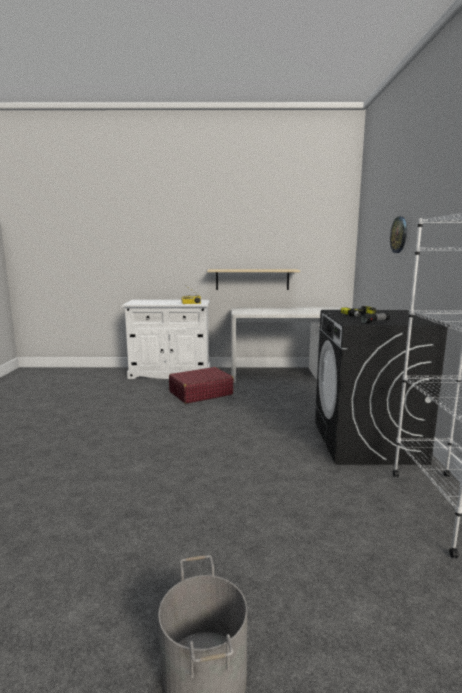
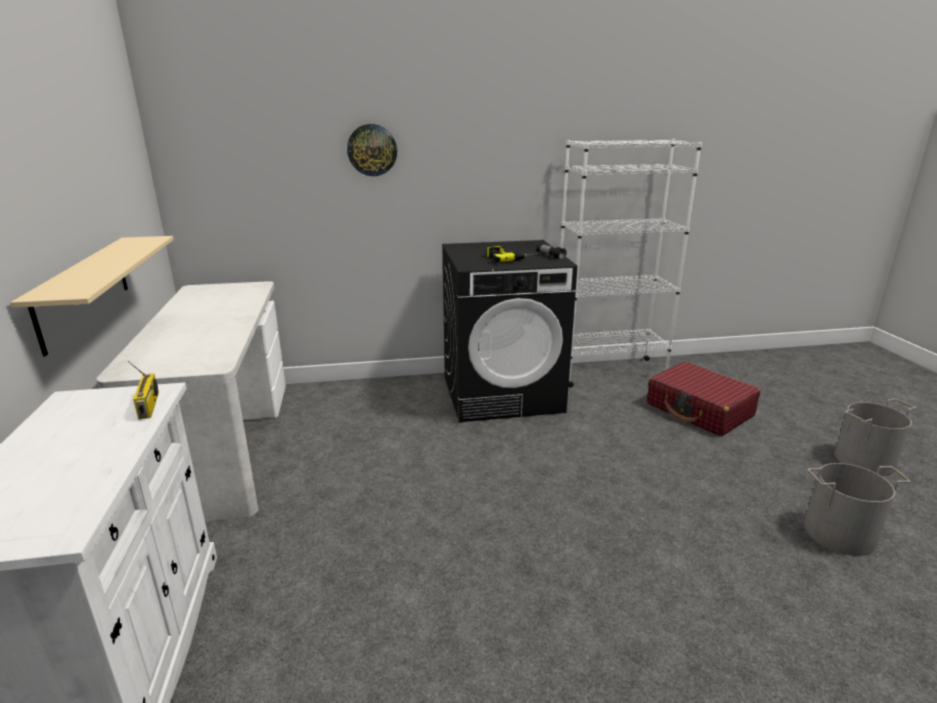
camera: 100 degrees left, 10 degrees up
(106, 556) = (840, 534): none -> grey bucket
(200, 393) = (329, 552): red suitcase -> red suitcase (699, 410)

